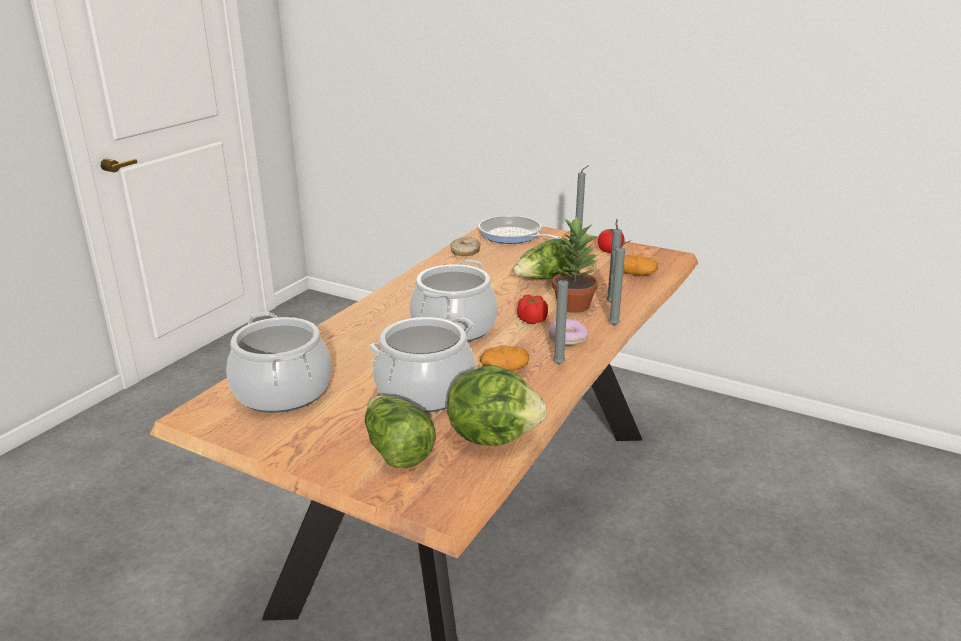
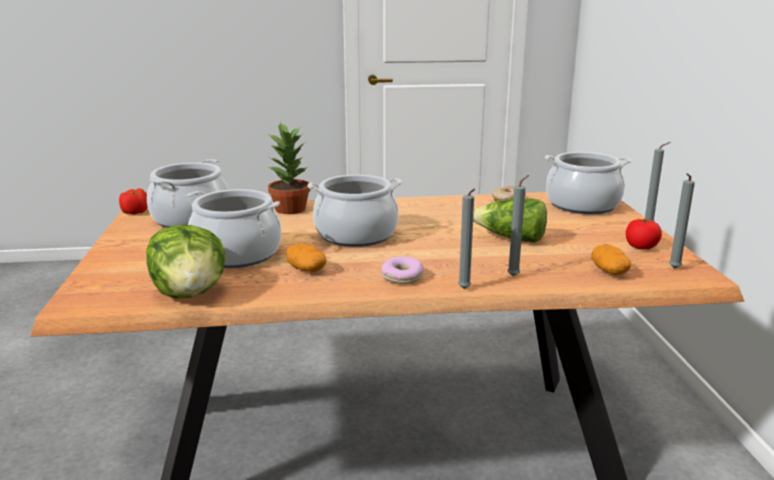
camera: 55 degrees right, 5 degrees down
(396, 450) = (141, 269): lettuce -> none
(512, 235) = (582, 205): frying pan -> cooking pot
(532, 320) = (416, 255): tomato -> tomato (136, 212)
(559, 365) = (343, 287): grey candle -> grey candle (673, 269)
(573, 305) = (477, 262): potted plant -> potted plant (291, 209)

